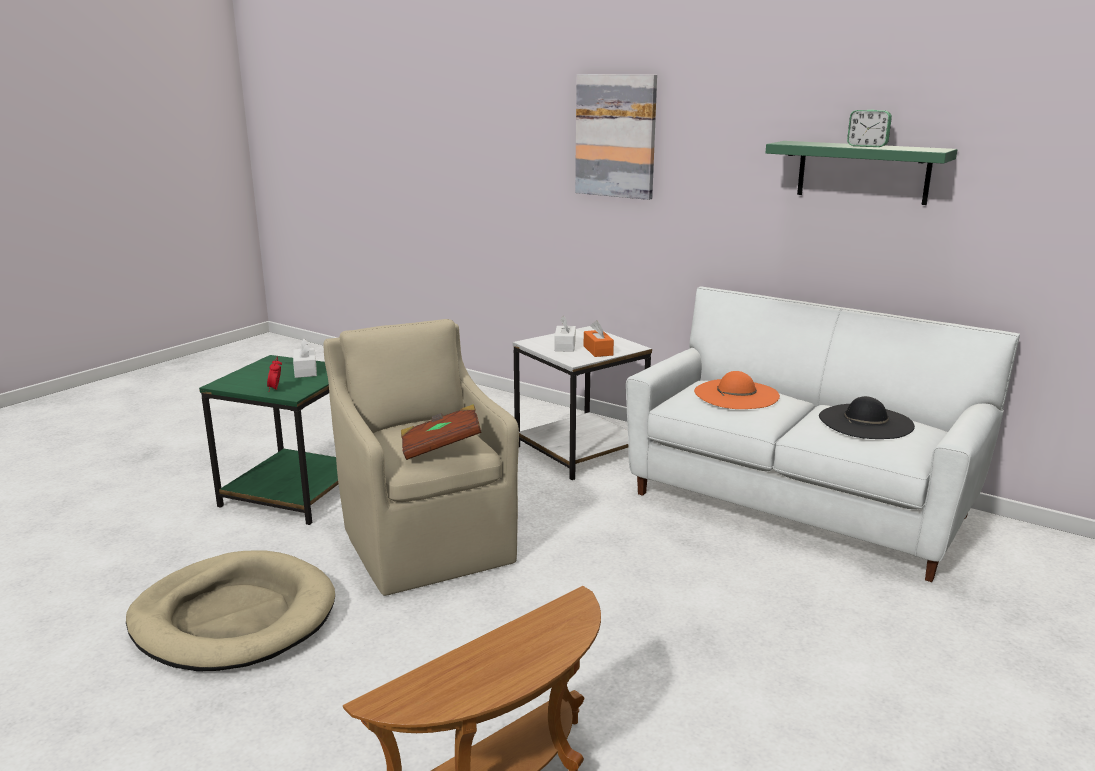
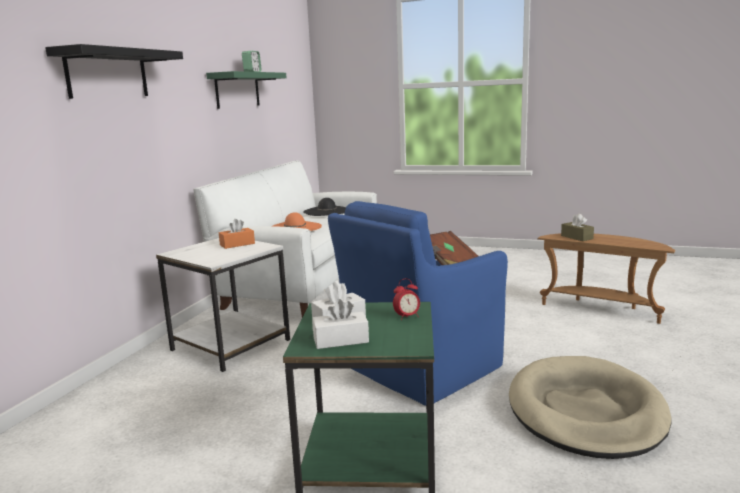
camera: 105 degrees left, 5 degrees down
(426, 542) = (420, 369): beige armchair -> blue armchair
(547, 629) = (577, 237): none -> brown tissue box
(565, 346) = (224, 253): white tissue box -> white tissue box (341, 340)
(616, 136) = (107, 74): picture -> black shelf

